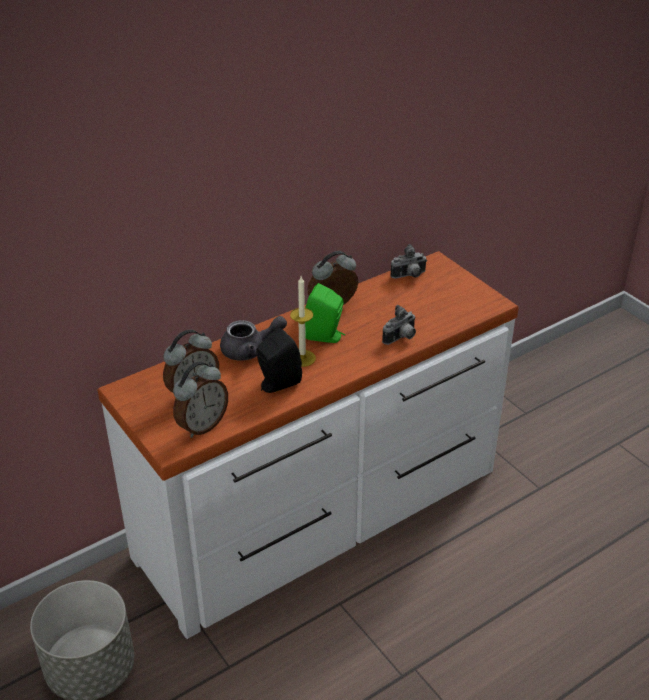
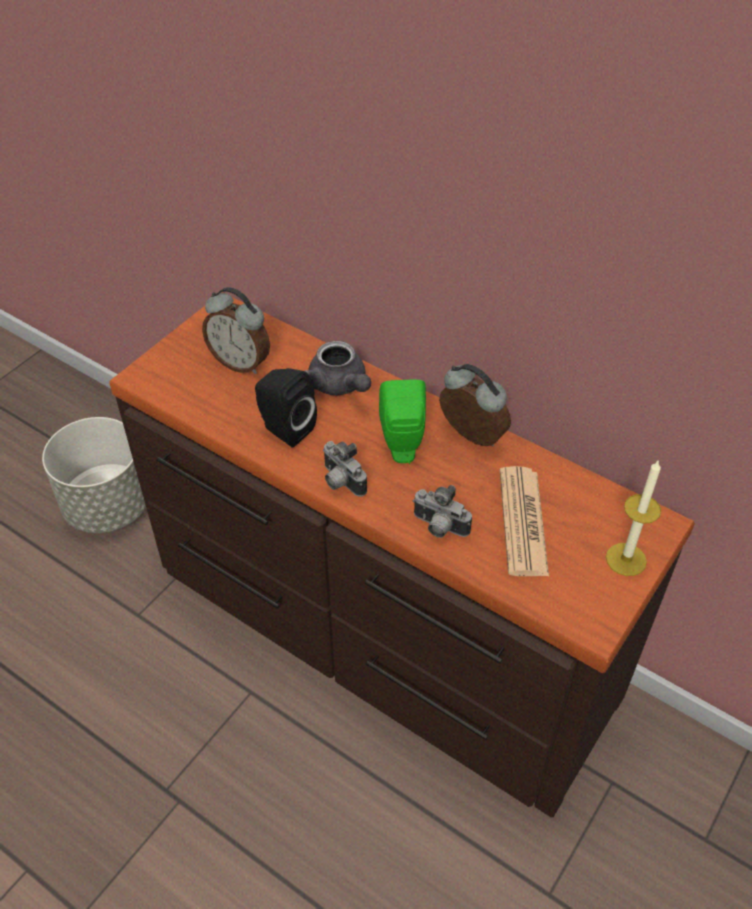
camera: 70 degrees right, 10 degrees up
(202, 425) = (186, 388): alarm clock -> none
(302, 358) = (346, 437): candle -> candle (626, 559)
(322, 515) = (378, 632): white dresser -> brown dresser
(409, 276) = (598, 500): camera -> camera (340, 482)
(412, 306) = (523, 522): none -> newspaper

